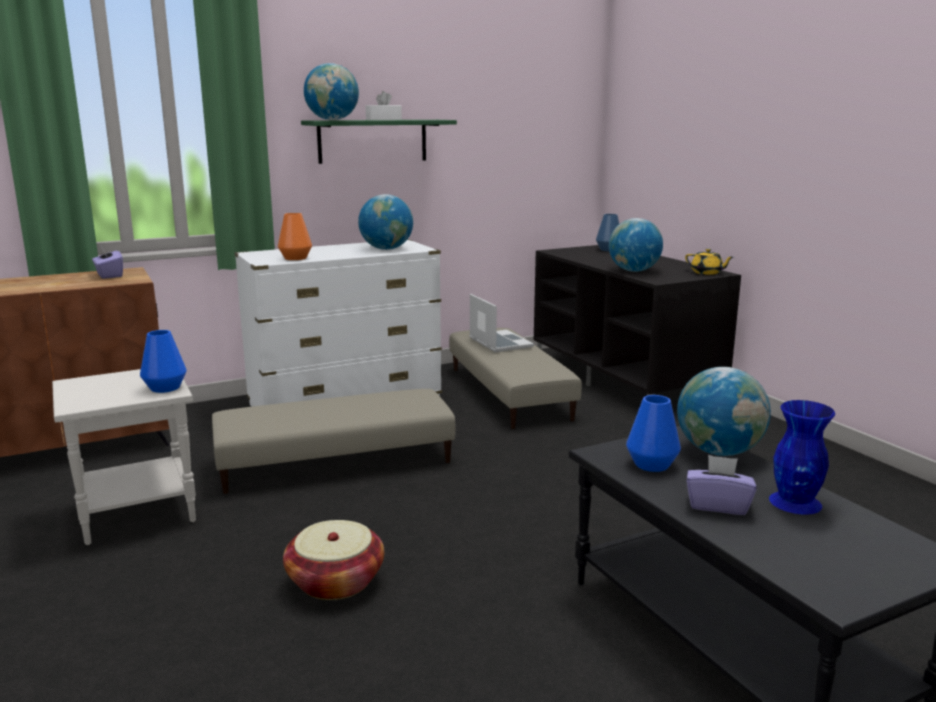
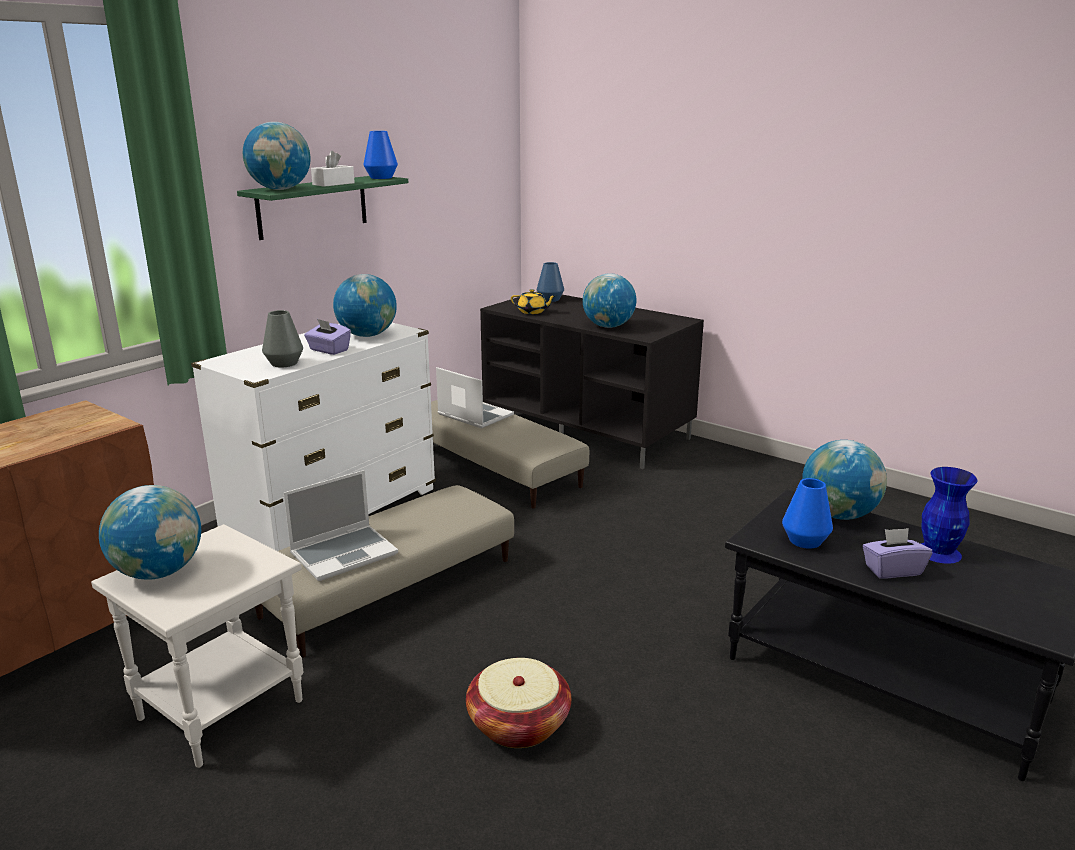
camera: 25 degrees left, 5 degrees up
(96, 383) = (159, 572): none -> globe
(109, 275) = (62, 421): purple tissue box -> purple tissue box (328, 350)
(165, 388) = (257, 560): blue vase -> blue vase (381, 177)
(286, 417) = (344, 553): none -> laptop
(295, 258) = (284, 363): orange vase -> grey vase
(707, 273) = (674, 321): yellow teapot -> yellow teapot (532, 312)

